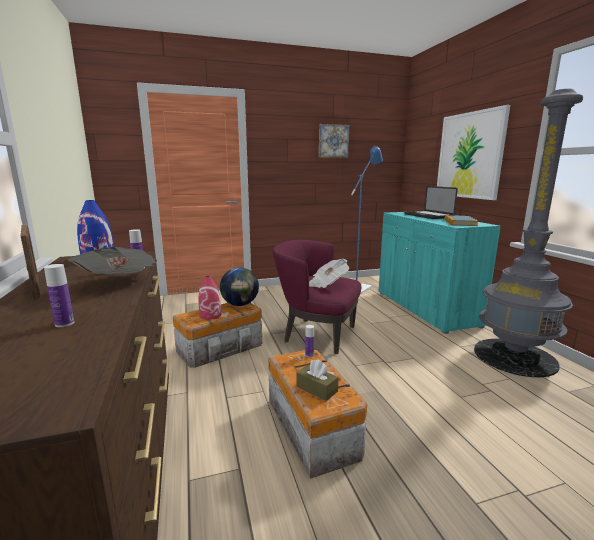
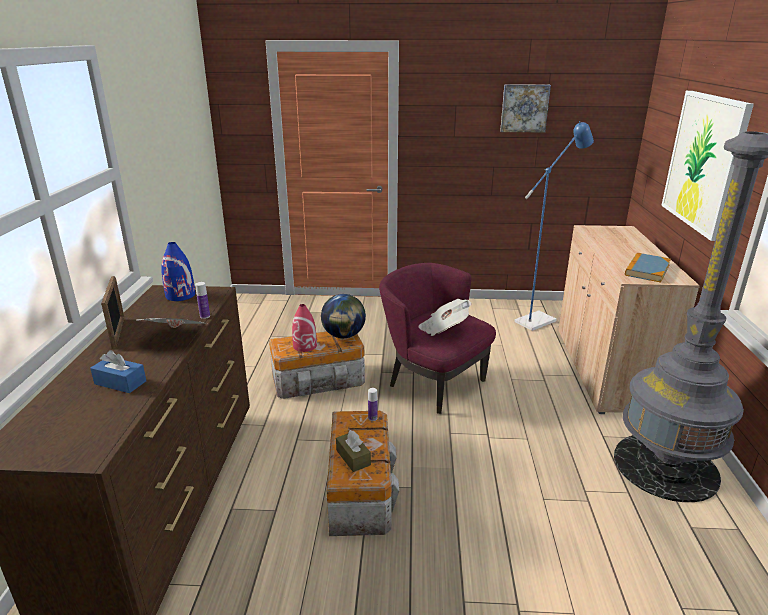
camera: 20 degrees right, 10 degrees up
(64, 323) = (120, 382): bottle -> blue tissue box
(424, 308) = (604, 369): turquoise cabinet -> beige cabinet
(428, 216) = (627, 243): laptop -> none

